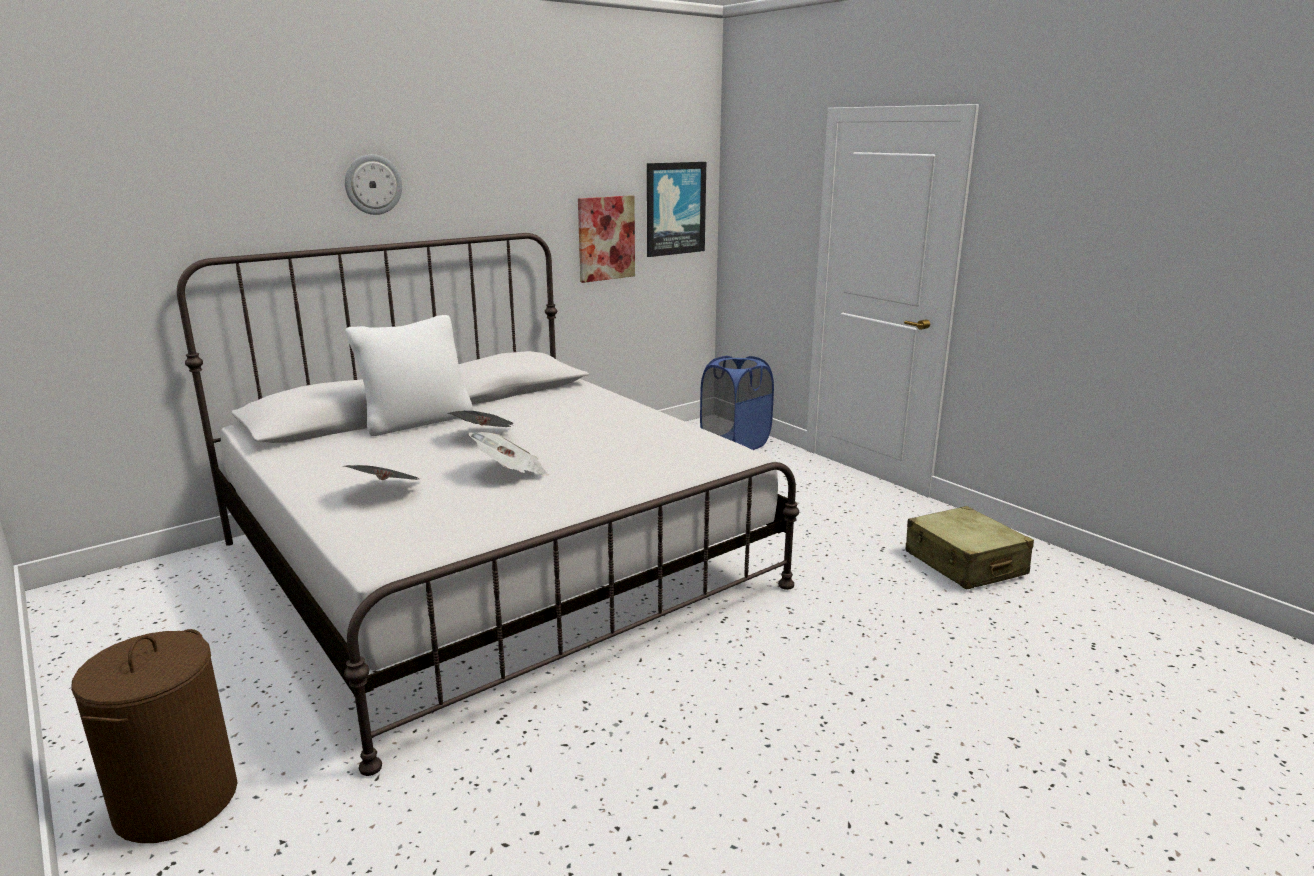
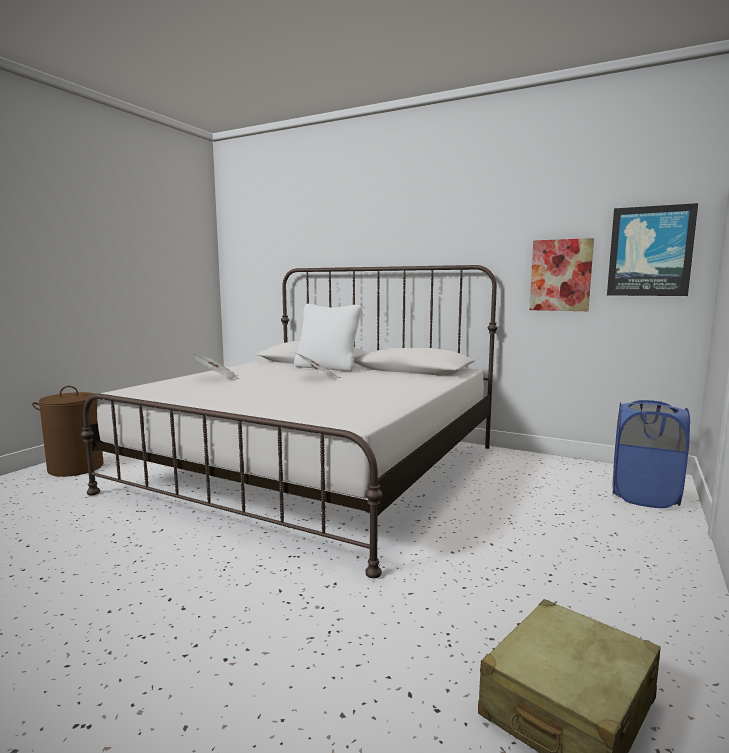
camera: 65 degrees right, 10 degrees down
(373, 184) = (382, 231): wall clock -> none
(511, 473) = (262, 388): newspaper -> none

